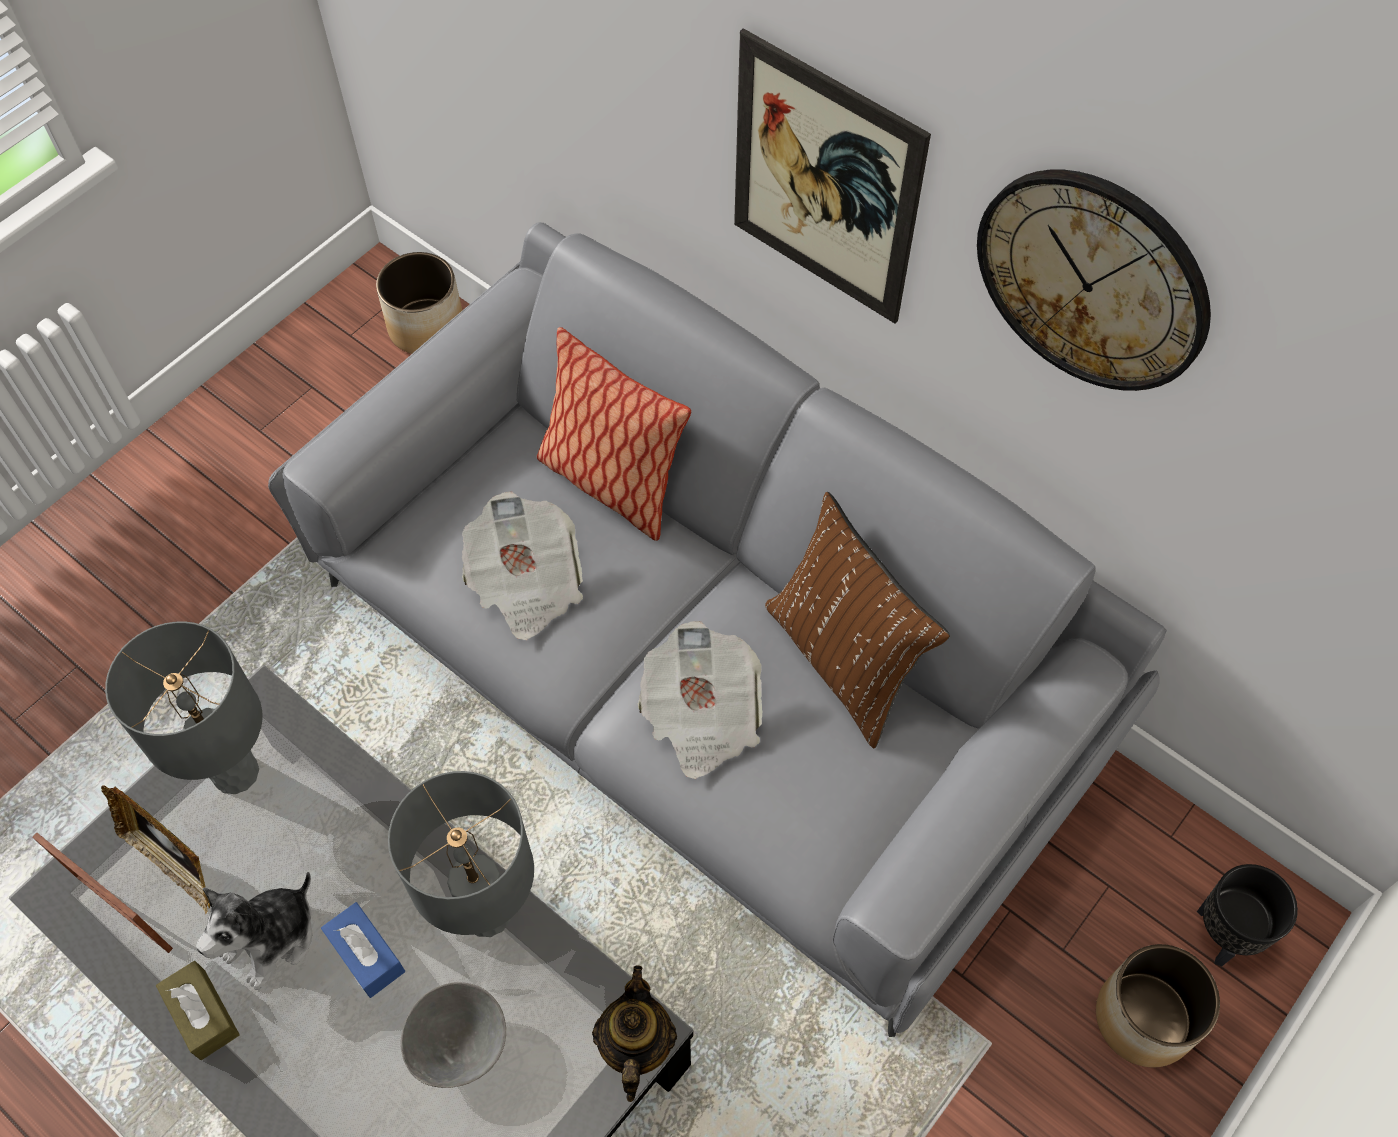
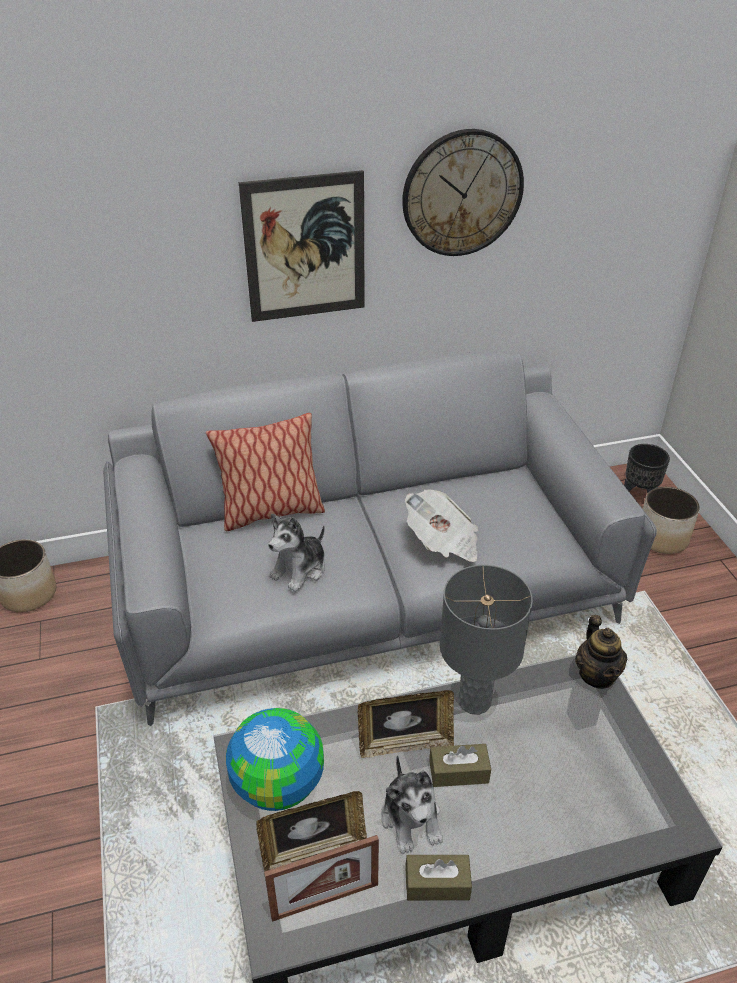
camera: 55 degrees left, 20 degrees down
(236, 772) = (278, 784): grey table lamp -> globe
(366, 954) = (458, 772): blue tissue box -> brown tissue box
(371, 870) = (405, 744): none -> picture frame
(458, 1044) = (547, 753): grey bowl -> none
(526, 583) = (300, 569): newspaper -> plush toy
(635, 1046) = (597, 675): teapot -> teapot turned 135 degrees counterclockwise
(843, 660) = (454, 484): brown pillow -> none

